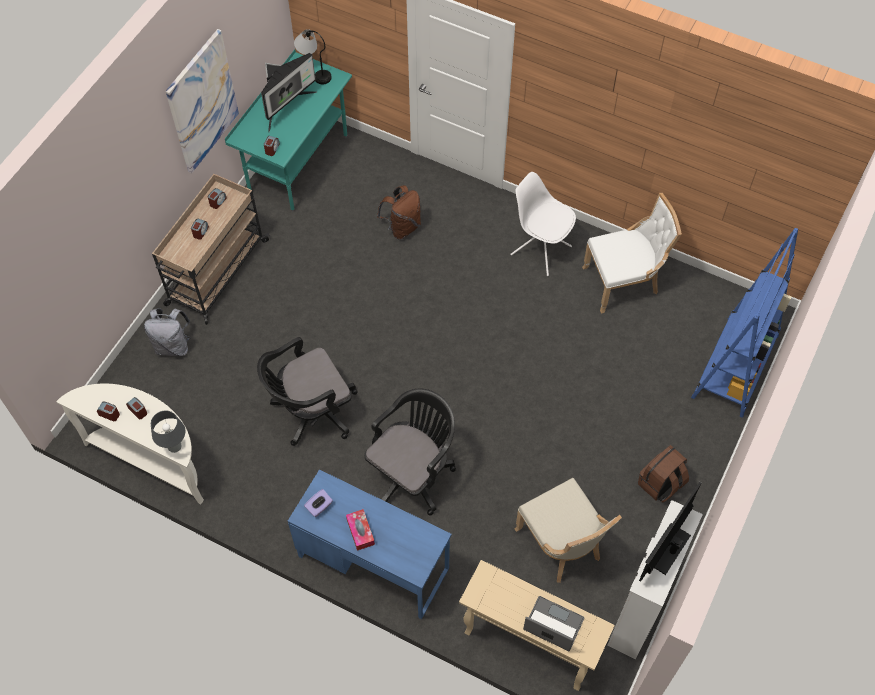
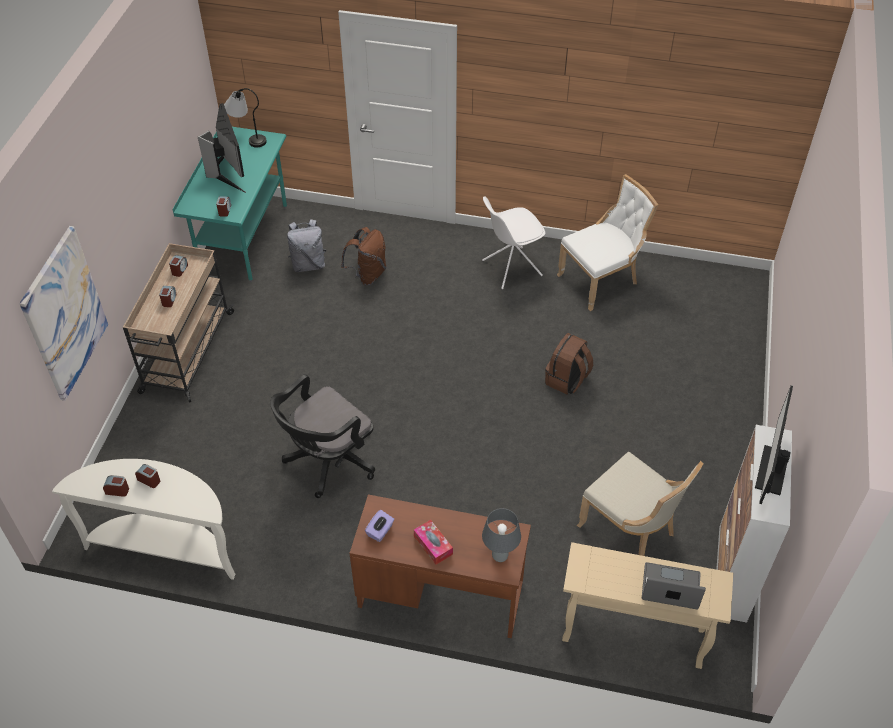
camera: 15 degrees left, 10 degrees down
(173, 345) = (159, 430): grey backpack -> grey backpack (308, 264)
(175, 447) = (201, 507): grey table lamp -> grey table lamp (500, 556)
(202, 102) = (149, 162): picture -> picture (64, 314)
(286, 107) = (228, 172): monitor -> monitor turned 45 degrees counterclockwise
(373, 561) = (440, 593): blue desk -> brown desk
(412, 473) = (453, 497): black office chair -> none
(540, 250) = (510, 268): white chair -> white chair turned 45 degrees counterclockwise
(660, 484) = (706, 450): brown backpack -> brown backpack (567, 380)
(734, 366) = (734, 331): blue bookcase -> none

